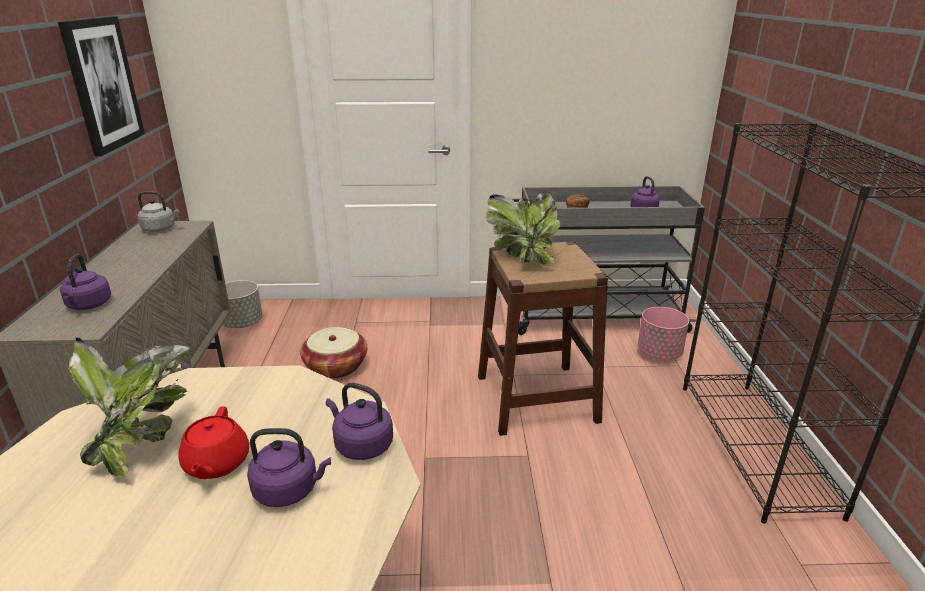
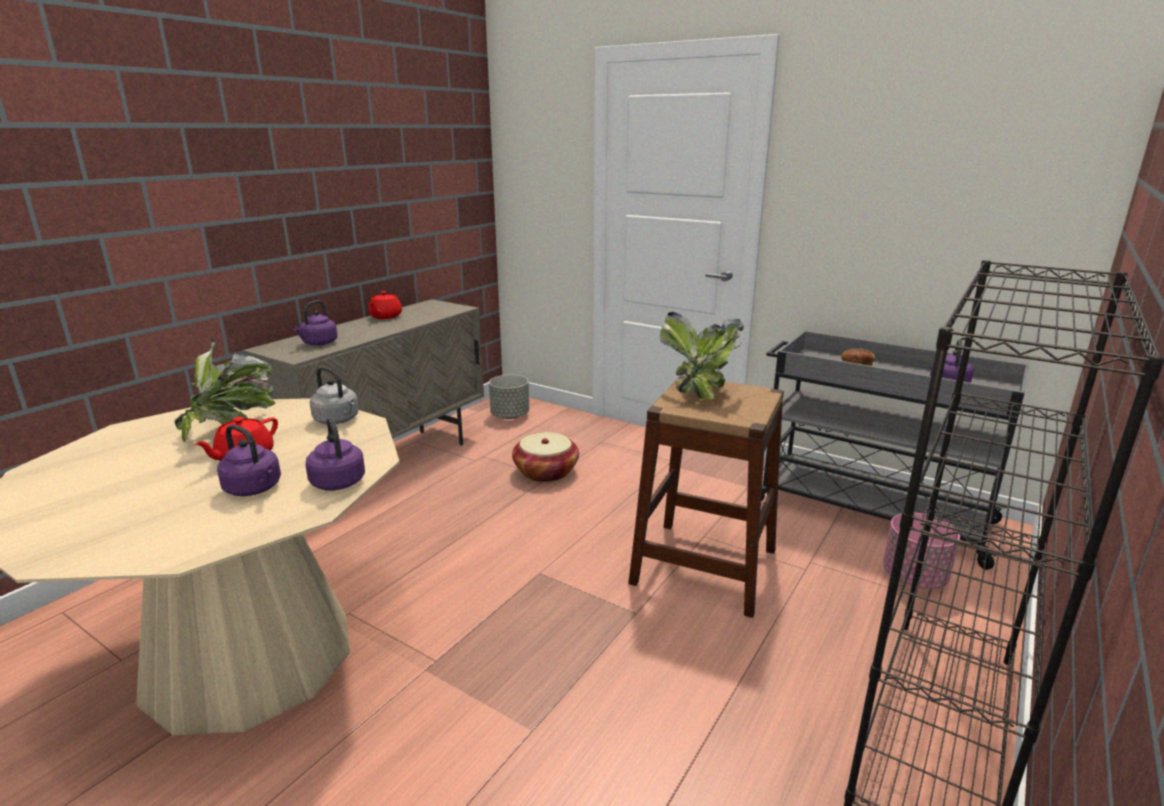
camera: 35 degrees right, 5 degrees down
(102, 84) = (418, 178): picture -> none
(119, 253) = (385, 316): none -> red teapot
(160, 229) = (435, 306): grey kettle -> grey kettle (338, 420)

